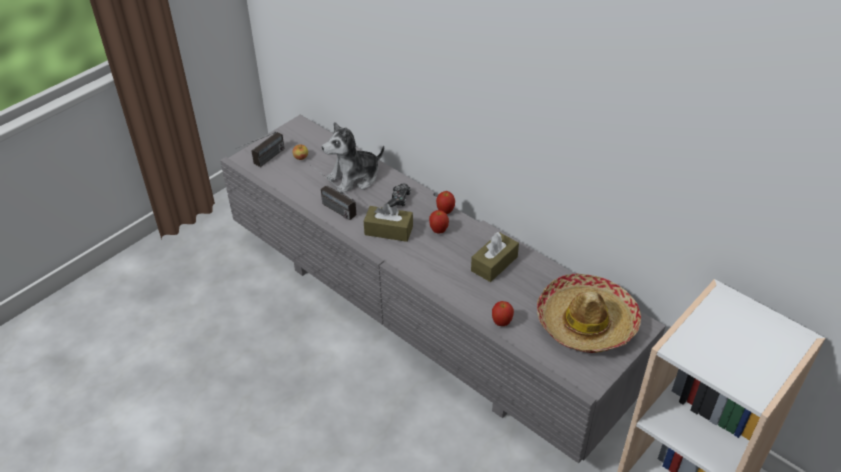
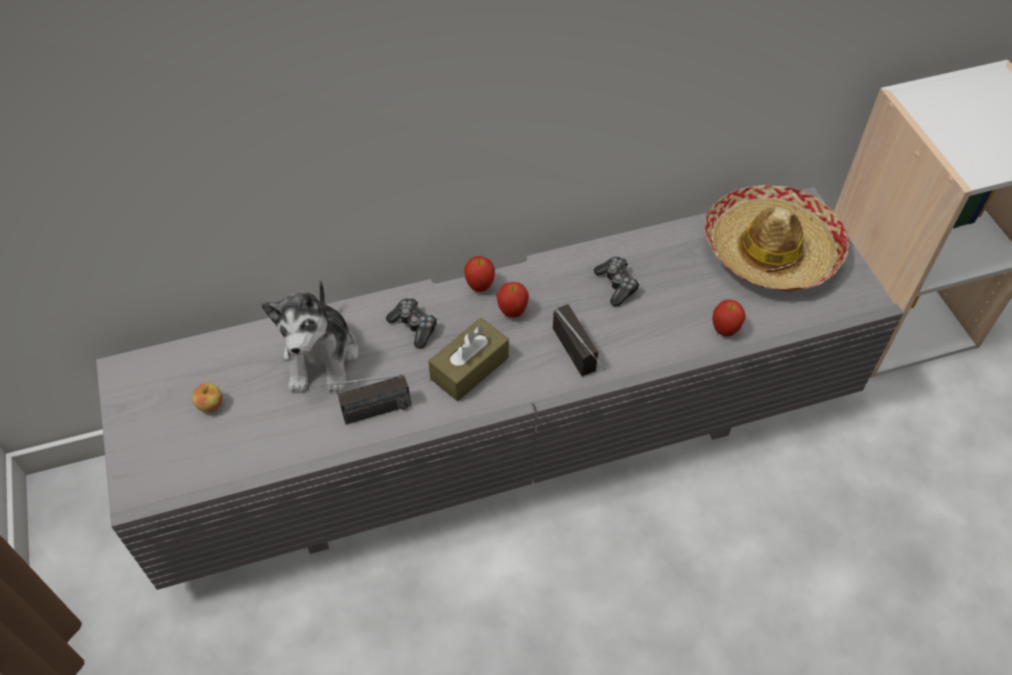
camera: 60 degrees left, 10 degrees up
(263, 161) = (172, 462): radio -> radio (583, 362)
(494, 264) = (617, 285): brown tissue box -> game controller

